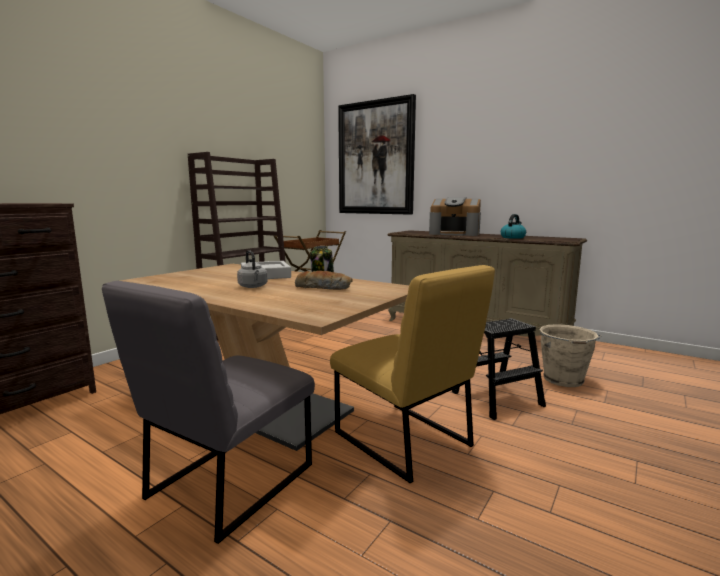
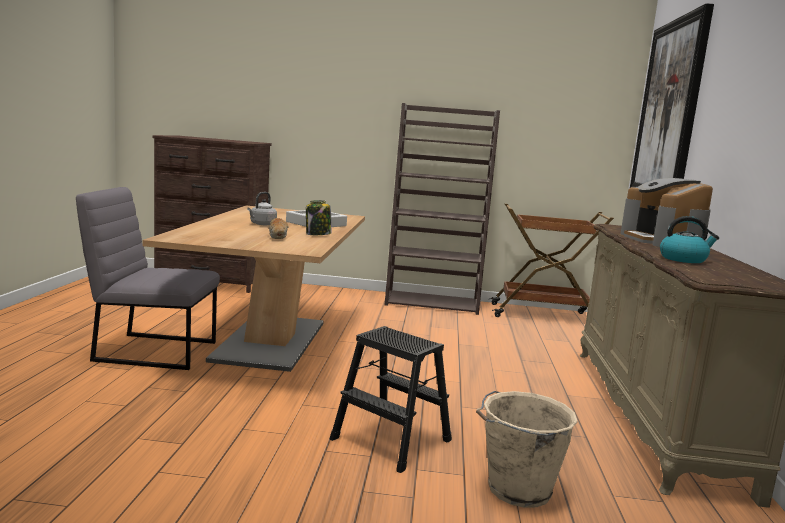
camera: 60 degrees right, 0 degrees up
(404, 440) = (249, 398): yellow chair -> none

